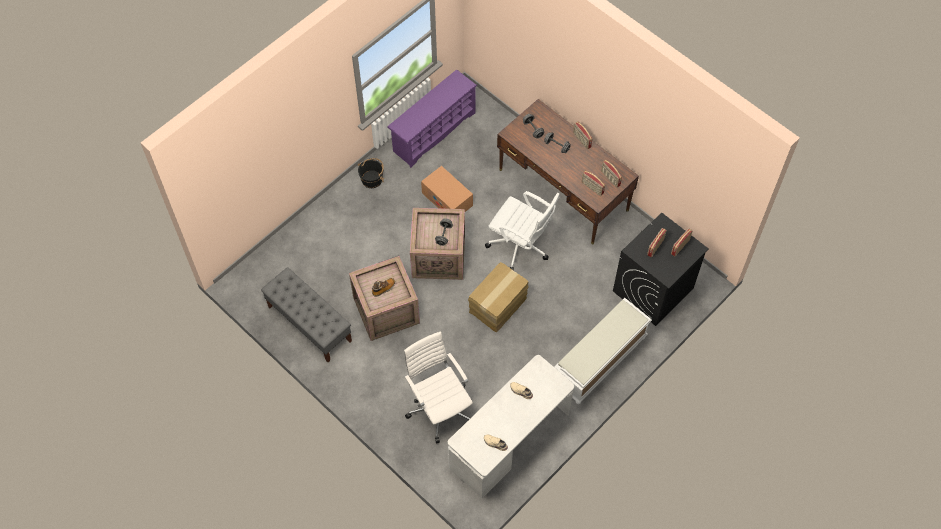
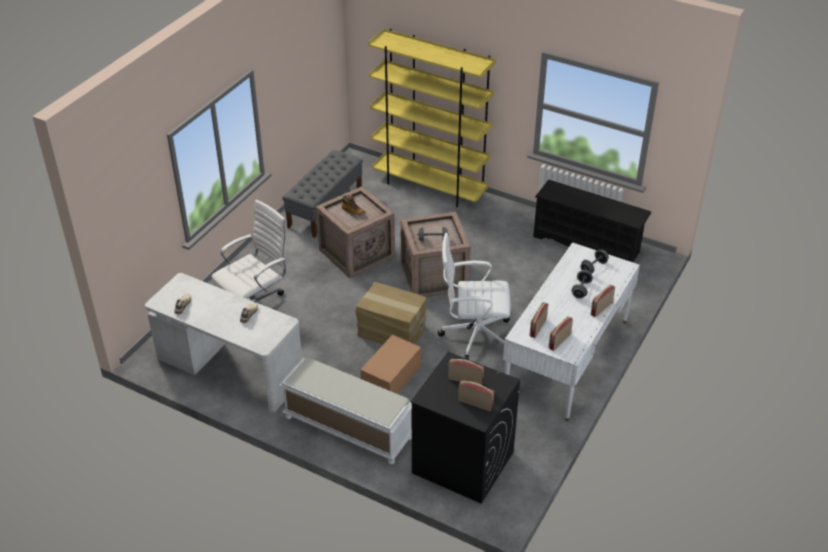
camera: 75 degrees right, 20 degrees down
(309, 228) = (430, 187): none -> yellow bookcase
(372, 179) = (505, 214): black bucket -> none
(433, 131) = (587, 244): purple shoe rack -> black shoe rack
(447, 199) = (507, 269): cardboard box -> cardboard box (391, 377)
(520, 246) = (474, 335): white office chair -> white office chair turned 75 degrees clockwise
(563, 189) = (567, 357): brown desk -> white desk

